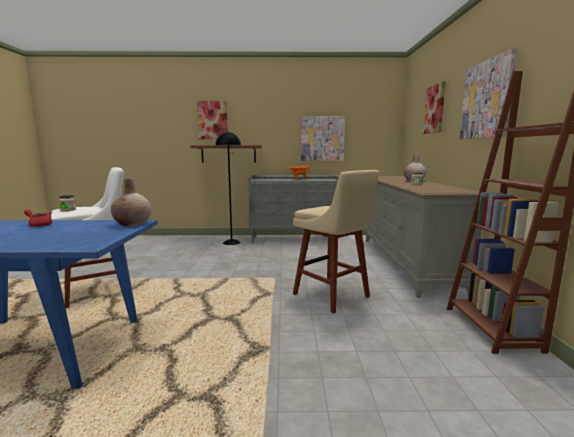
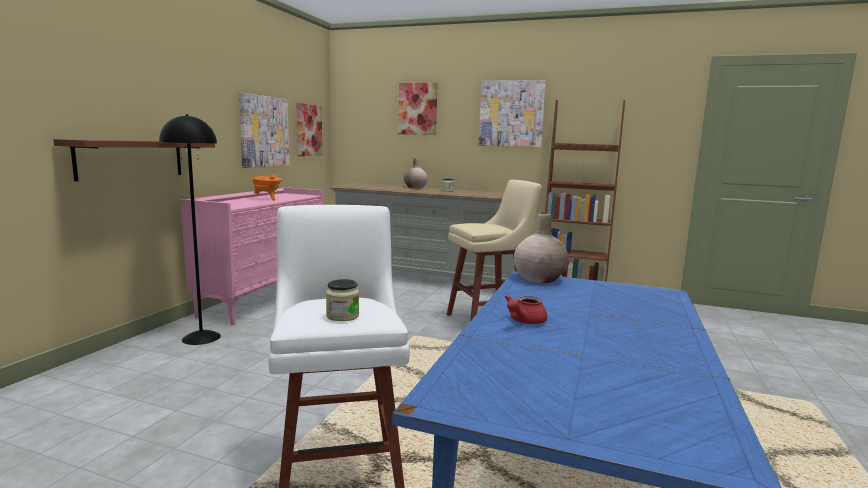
camera: 70 degrees left, 0 degrees up
(212, 120) = (93, 81): picture -> picture (308, 130)
(293, 239) = (264, 299): grey dresser -> pink dresser

